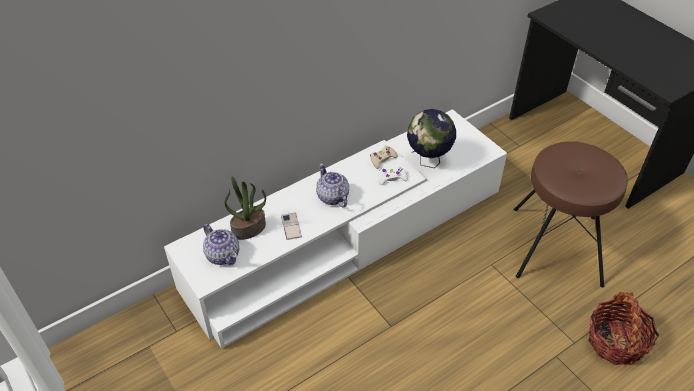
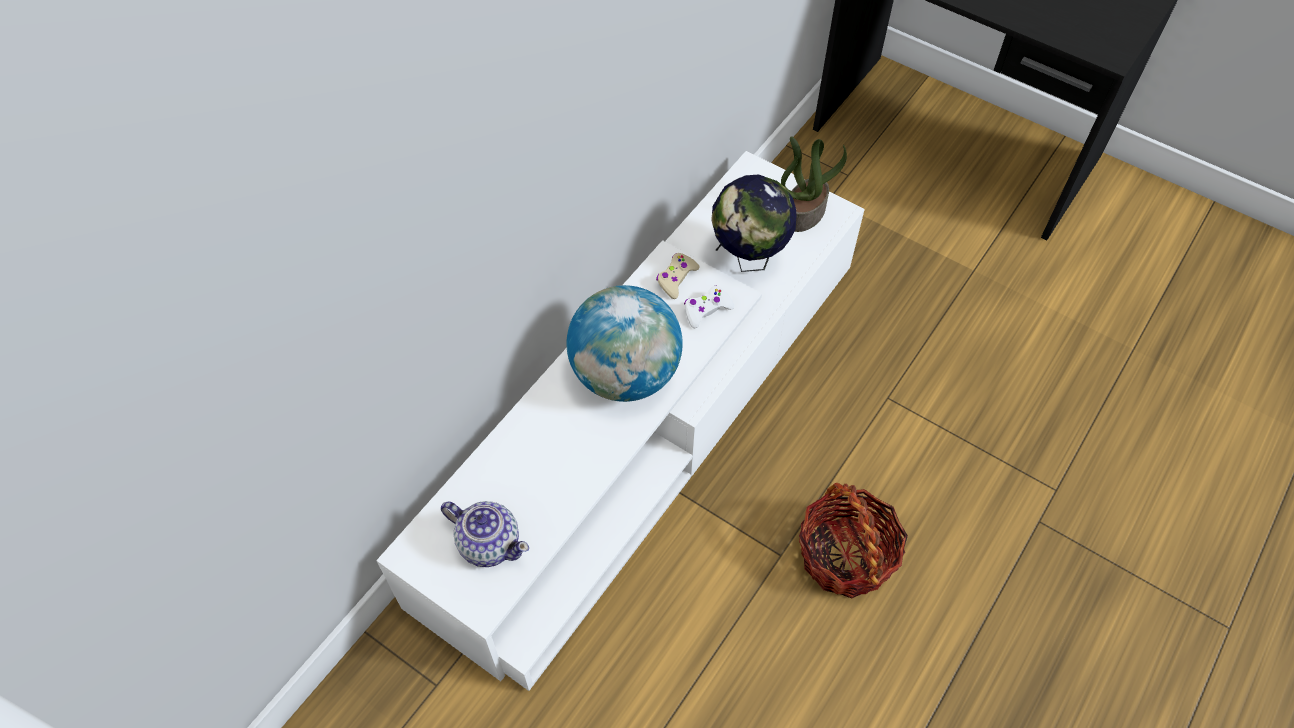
camera: 20 degrees left, 10 degrees up
(249, 228) = (511, 478): potted plant -> potted plant (804, 212)
(291, 226) = (580, 451): phone -> none
(332, 197) = (625, 375): teapot -> globe
(555, 246) = (968, 336): brown stool -> none
(615, 341) = (1111, 469): basket -> basket (845, 555)

